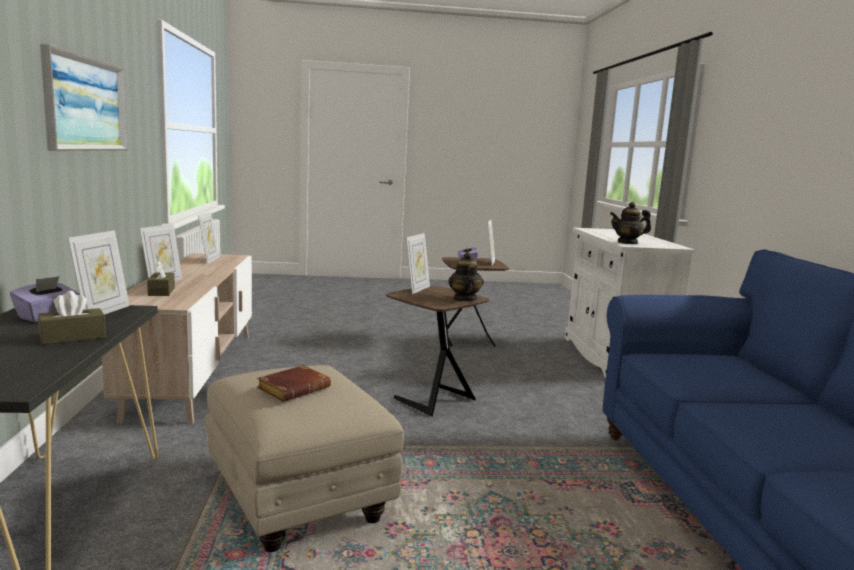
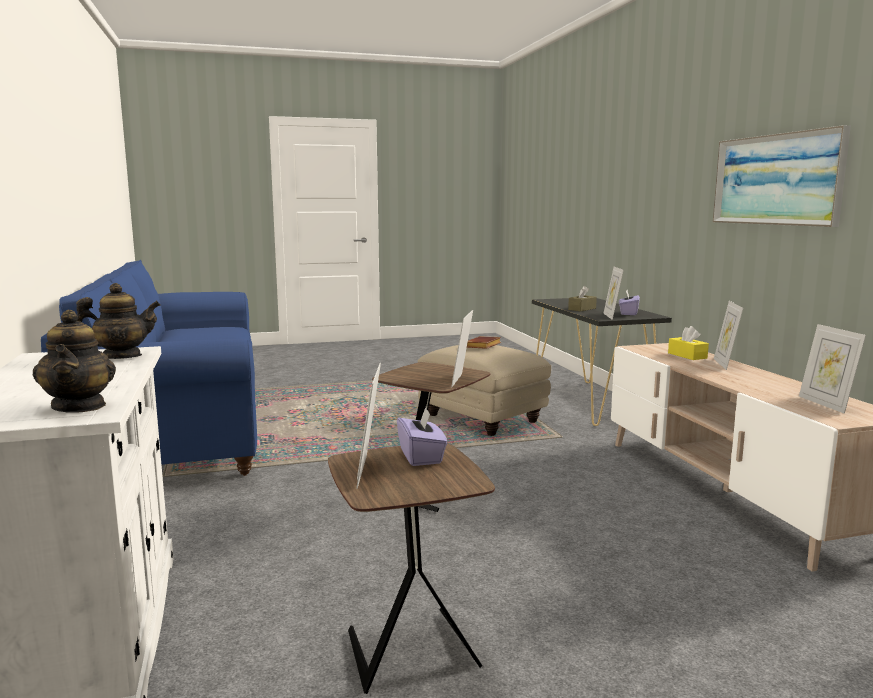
camera: 170 degrees right, 0 degrees up
(161, 291) = (687, 355): brown tissue box -> yellow tissue box
(464, 299) = (400, 374): teapot -> teapot (80, 406)

